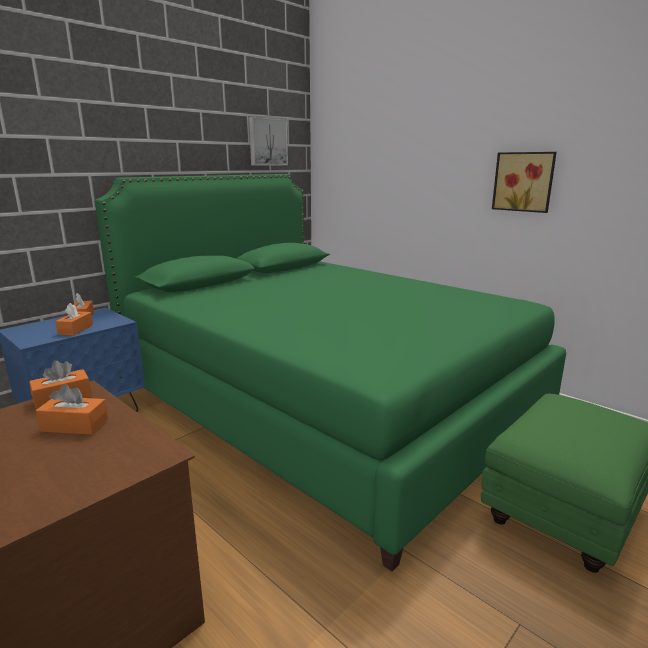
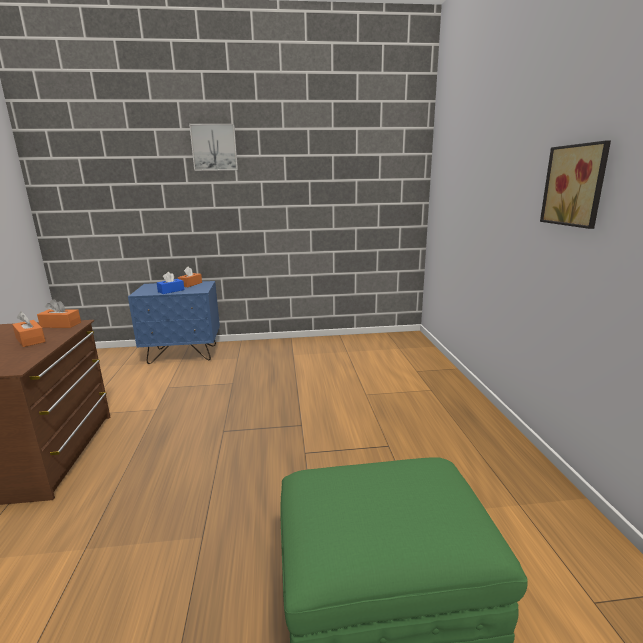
camera: 40 degrees right, 0 degrees up
(75, 329) = (171, 291): orange tissue box -> blue tissue box
(267, 142) = (376, 152): picture -> picture (214, 147)
(325, 403) = (328, 397): green bed -> none

